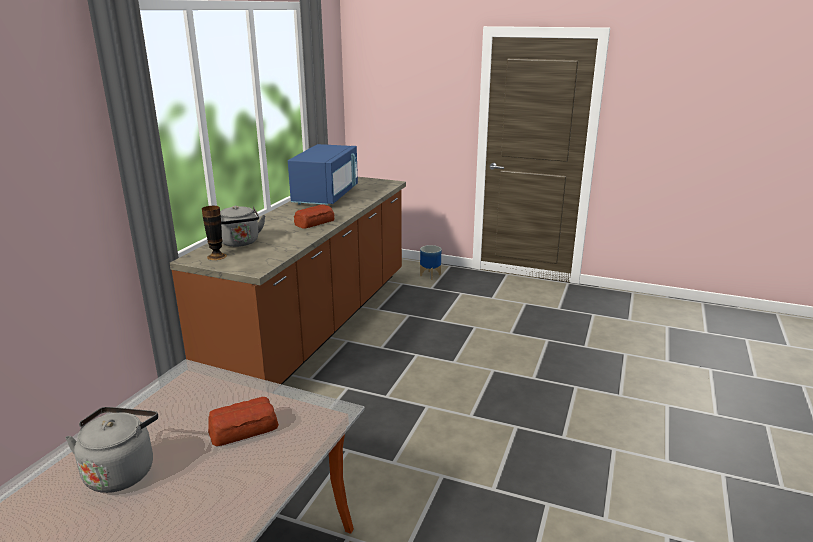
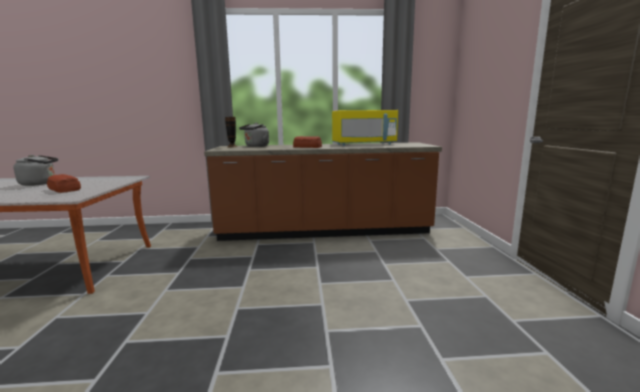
camera: 65 degrees right, 10 degrees down
(326, 196) = (363, 144): blue microwave -> yellow microwave
(430, 275) = (458, 243): planter -> none

